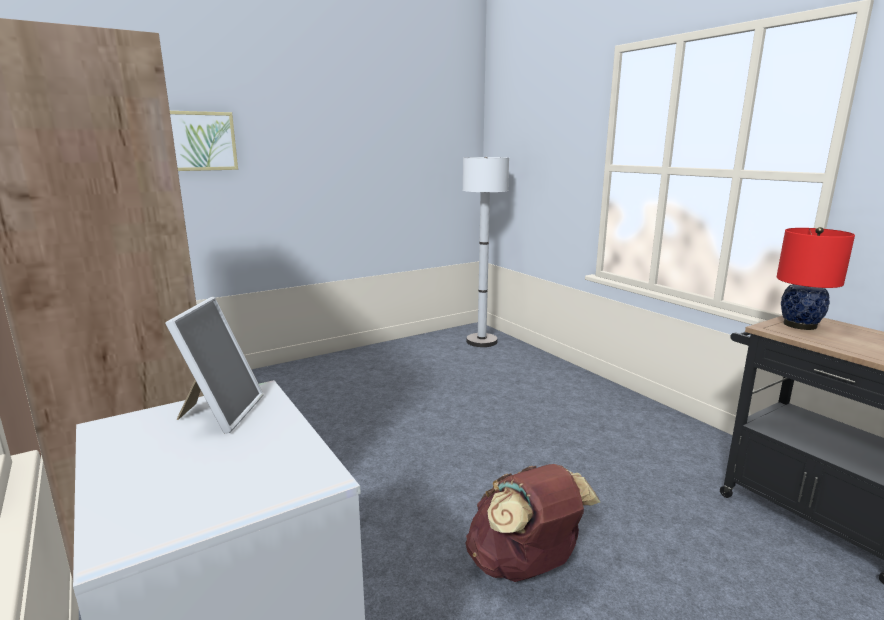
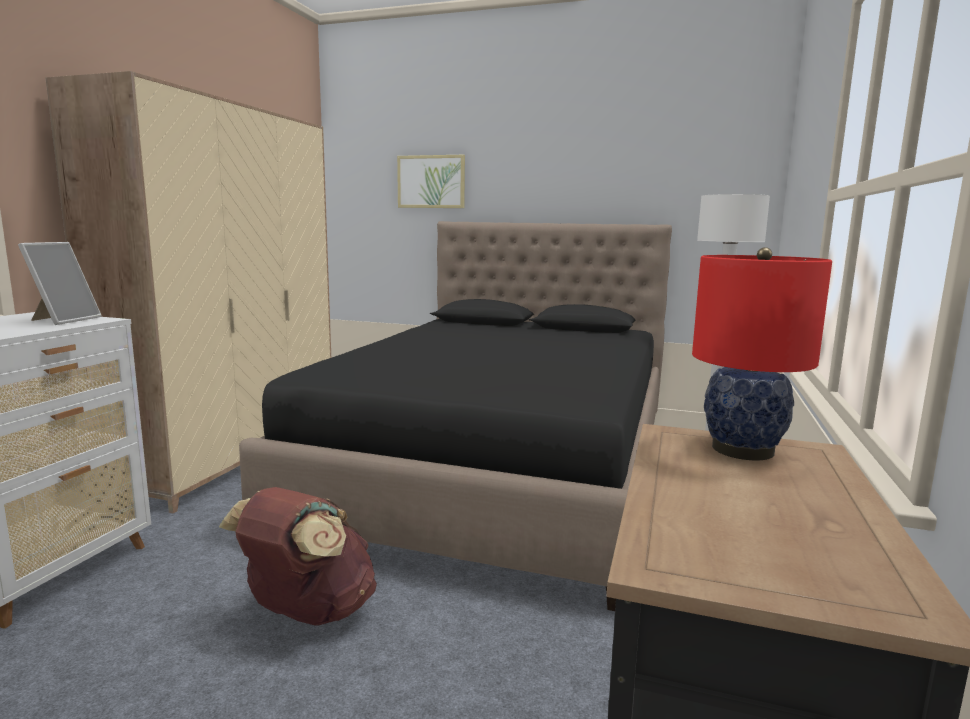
camera: 50 degrees right, 5 degrees down
(220, 413) = (63, 320): picture frame -> picture frame turned 45 degrees counterclockwise
(404, 406) = (499, 469): none -> black bed

